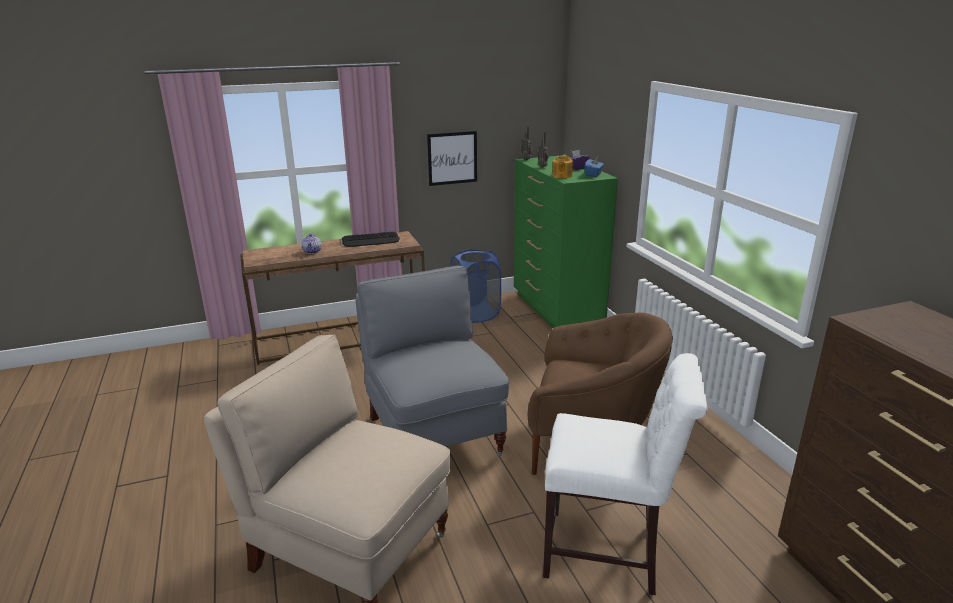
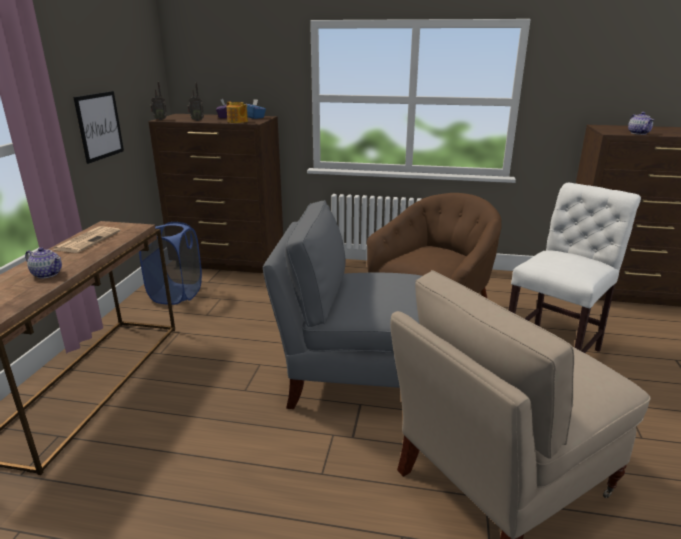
camera: 60 degrees left, 0 degrees up
(371, 240) = (88, 240): keyboard -> newspaper
(556, 310) = (228, 261): green dresser -> brown dresser
(898, 338) = (638, 133): none -> teapot

